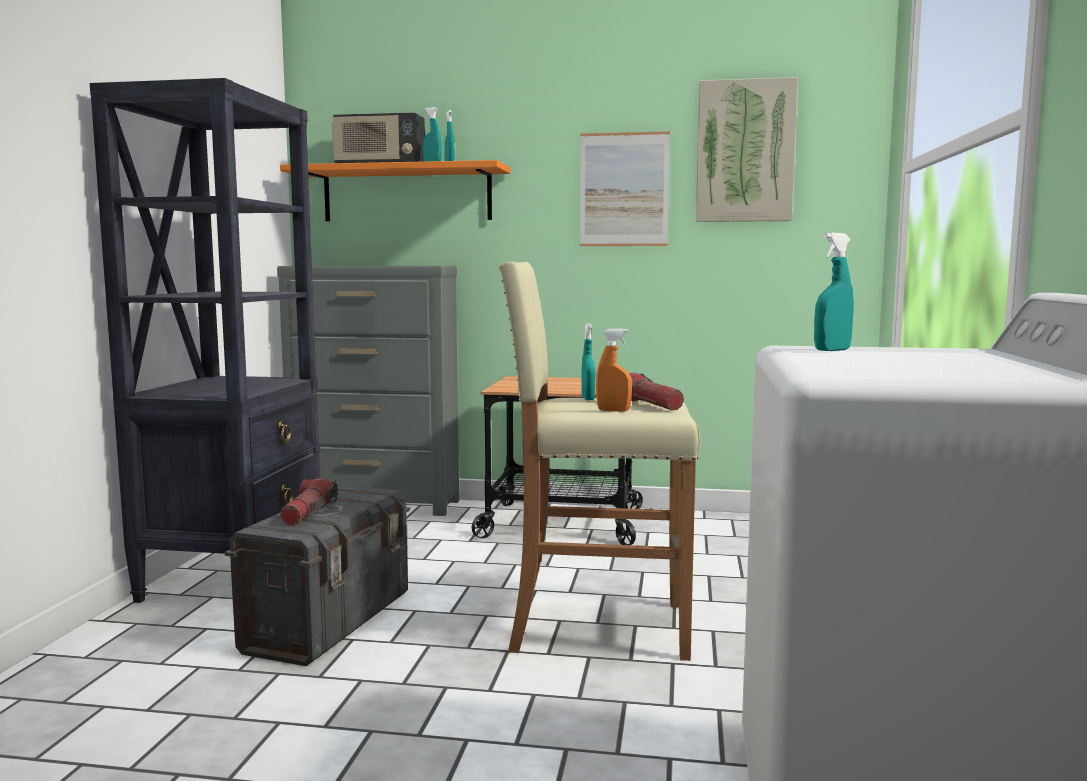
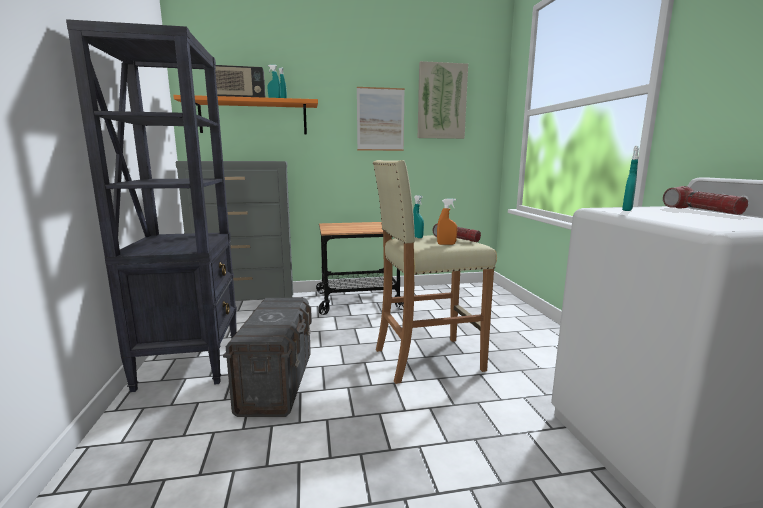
camera: 20 degrees left, 5 degrees up
(308, 513) = (265, 321): flashlight -> flashlight (700, 211)

